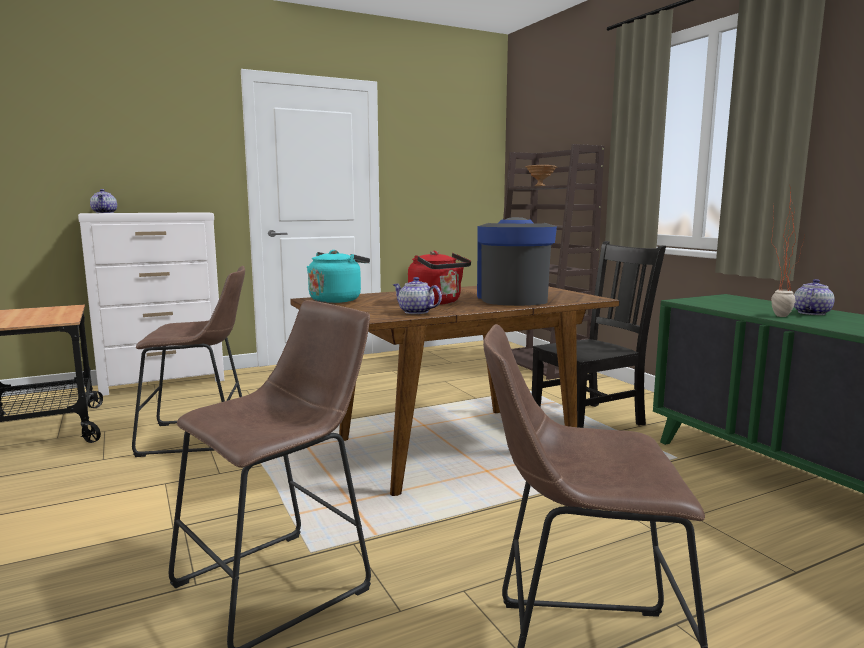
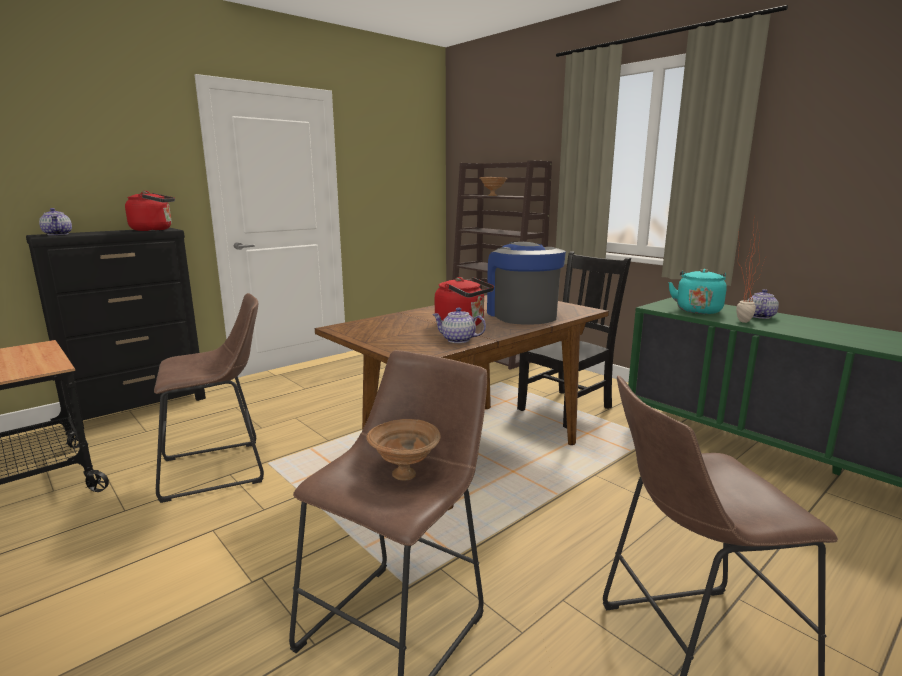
camera: 15 degrees left, 5 degrees up
(164, 383) = (140, 408): white dresser -> black dresser
(189, 212) = (154, 230): none -> red kettle
(287, 419) = (405, 475): none -> brown bowl
(337, 300) = (364, 327): turquoise kettle -> turquoise kettle (697, 310)

